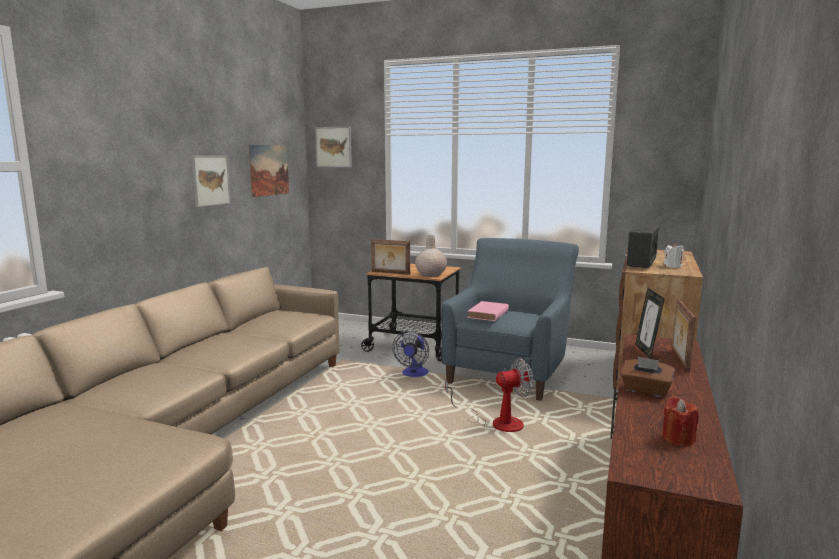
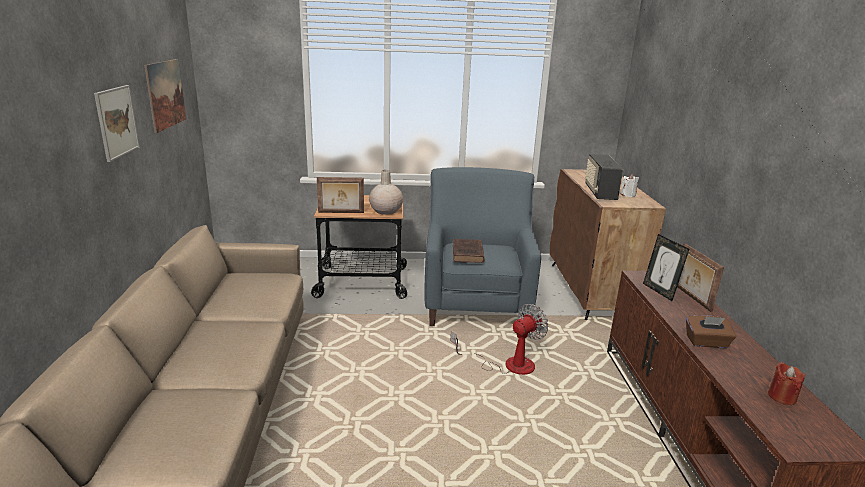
camera: 25 degrees left, 10 degrees up
(333, 147) = (232, 58): picture -> none
(414, 374) = (389, 321): fan -> none
(487, 314) = (468, 254): pink book -> brown book

